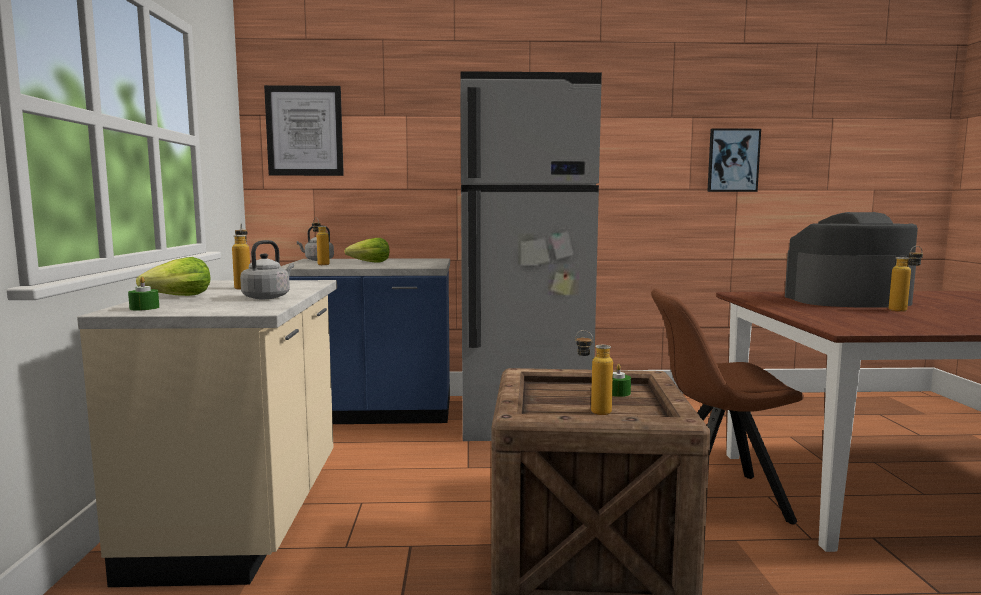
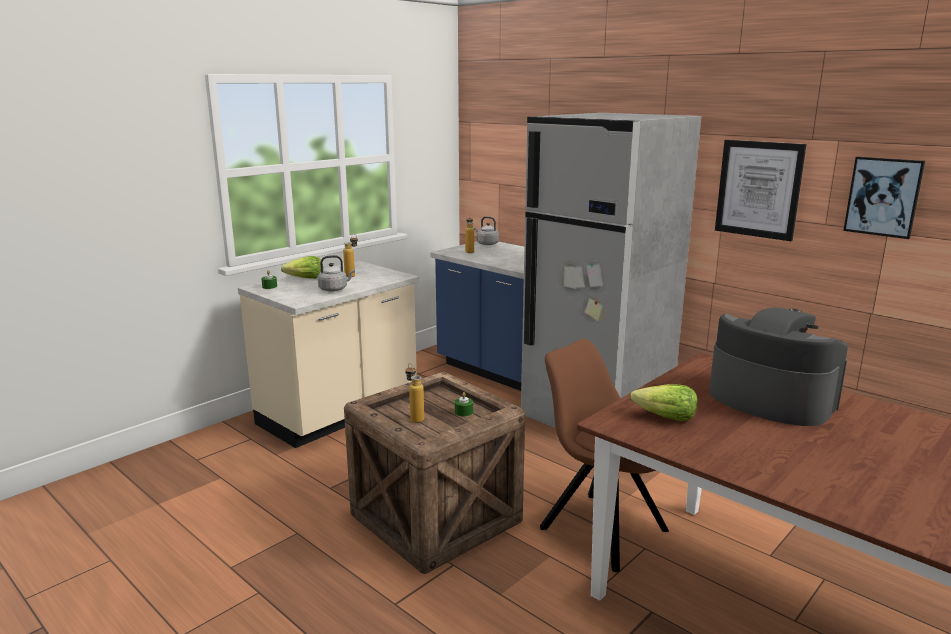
camera: 45 degrees right, 10 degrees up
(304, 131) = (494, 136): picture -> picture (758, 189)
(370, 263) = (504, 255): lettuce -> lettuce (665, 418)
(903, 310) = (762, 427): bottle -> none

